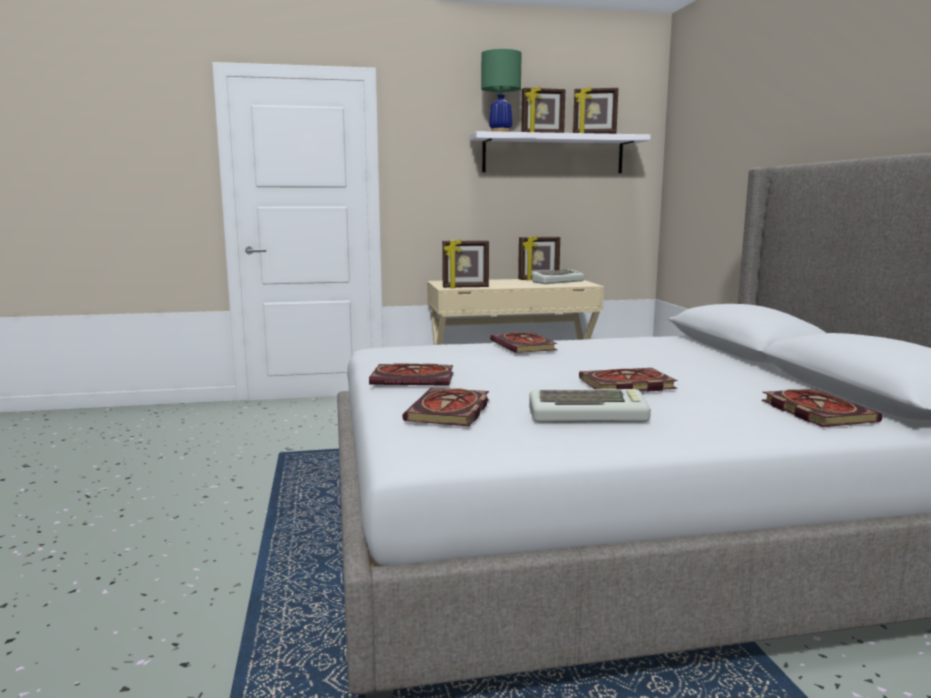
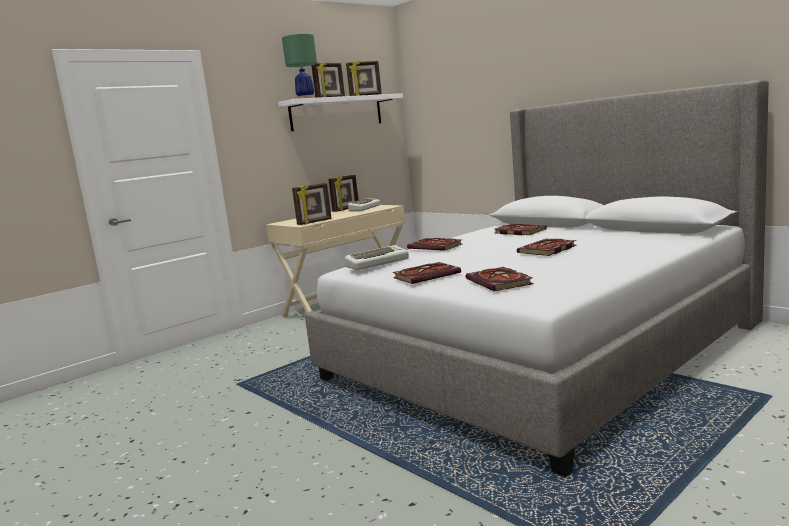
camera: 30 degrees left, 0 degrees up
(588, 415) = (570, 266): keyboard -> keyboard (377, 263)
(814, 411) = (654, 239): book -> book (518, 232)

